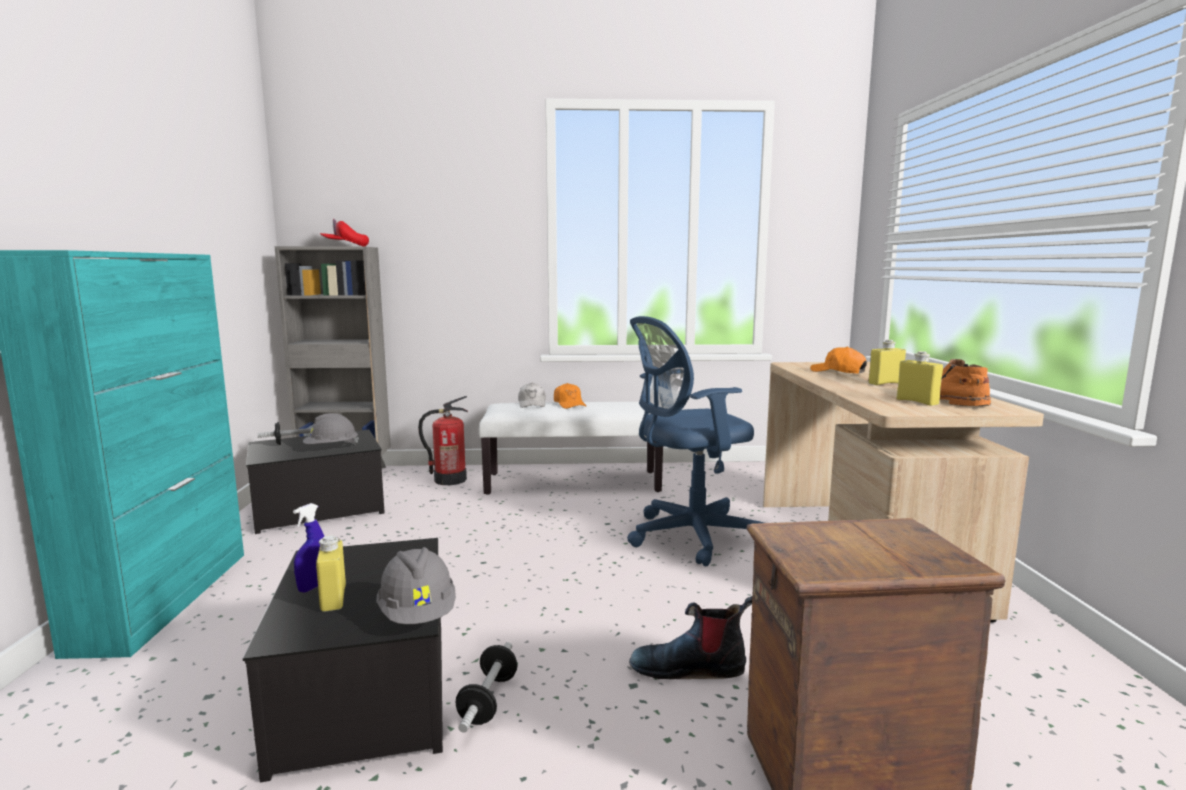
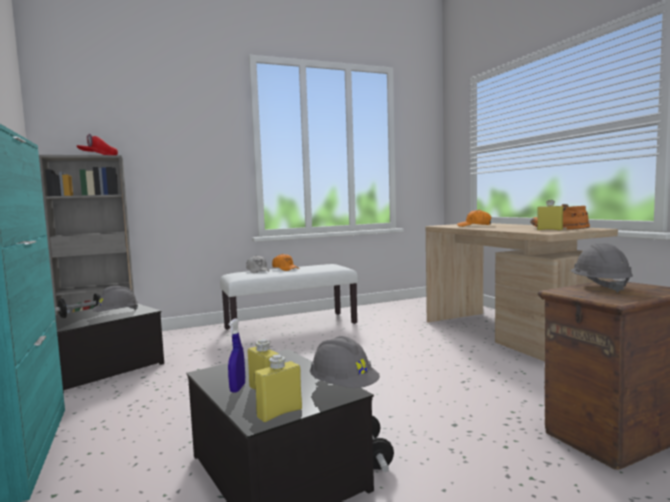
camera: 20 degrees left, 5 degrees down
(449, 480) = (195, 337): fire extinguisher -> none
(689, 668) = (477, 408): boot -> none
(690, 537) = (401, 343): blue office chair -> none
(852, 533) = (599, 286): none -> grey hard hat
(885, 383) = (512, 227): yellow bottle -> yellow bottle (279, 413)

